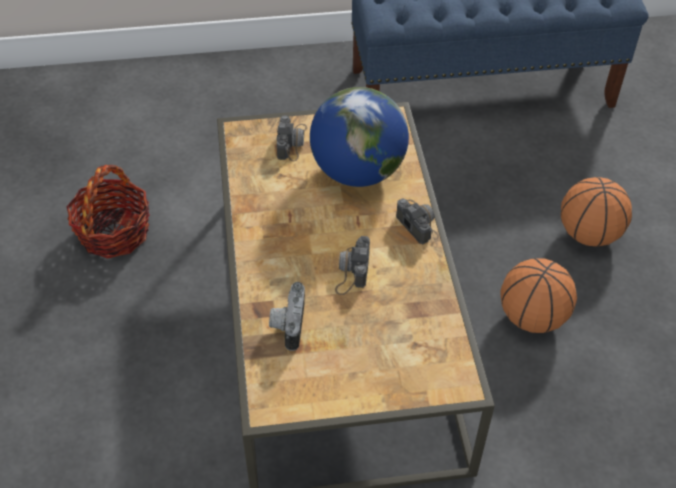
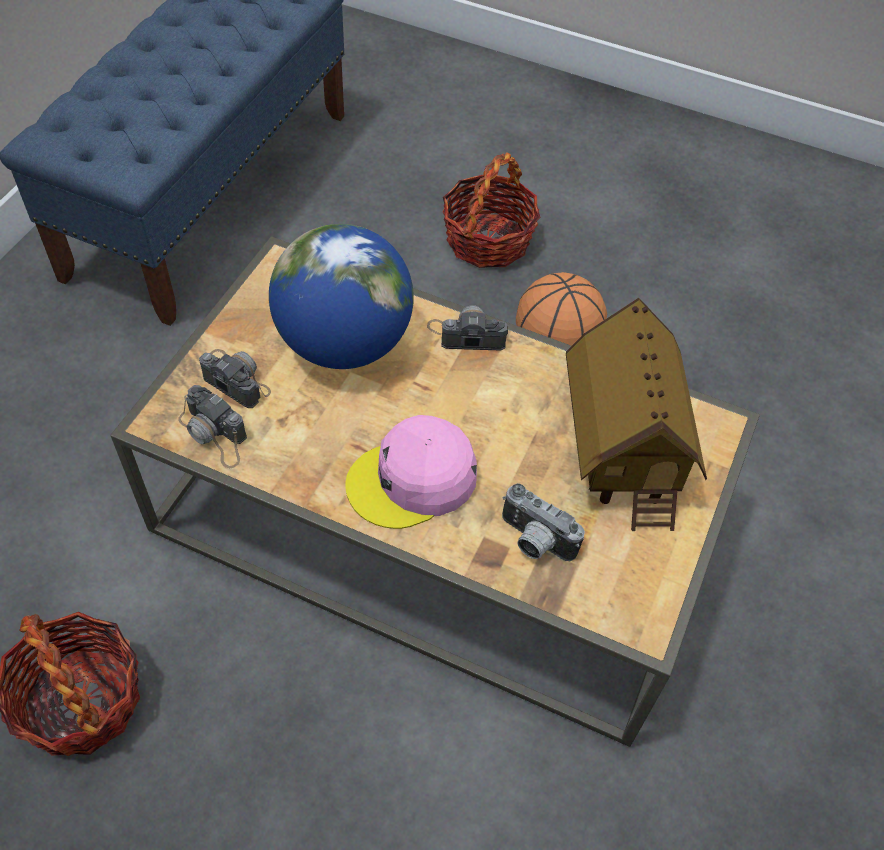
camera: 60 degrees left, 5 degrees up
(286, 250) = (413, 480): none -> pink cap
(352, 271) = (496, 433): camera -> camera (214, 434)
(392, 340) = (622, 452): none -> toy house
(588, 234) = (488, 240): basketball -> basket

